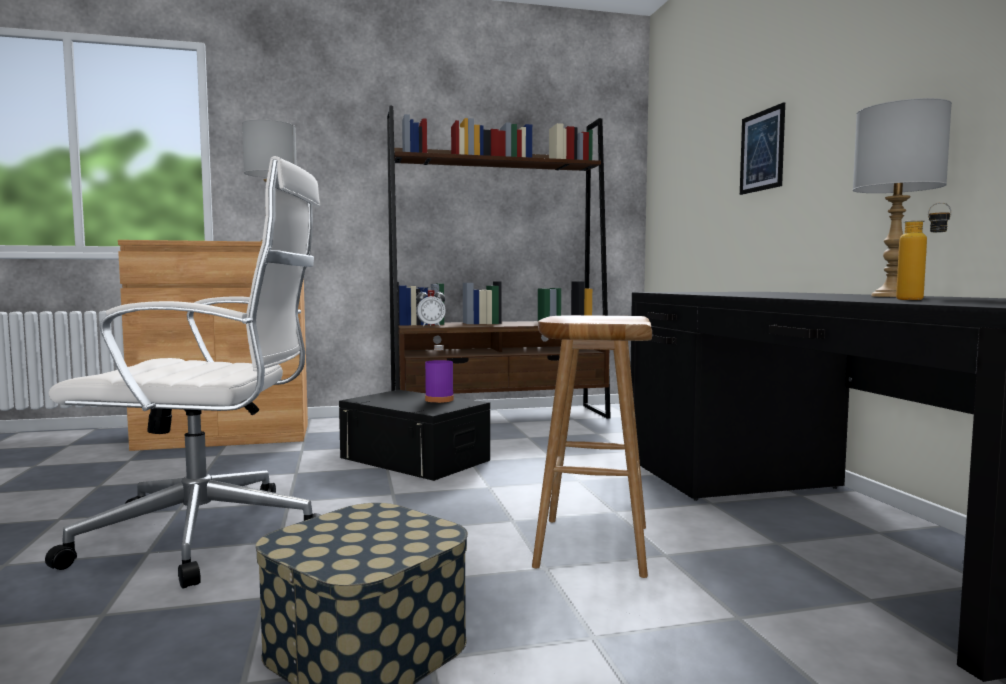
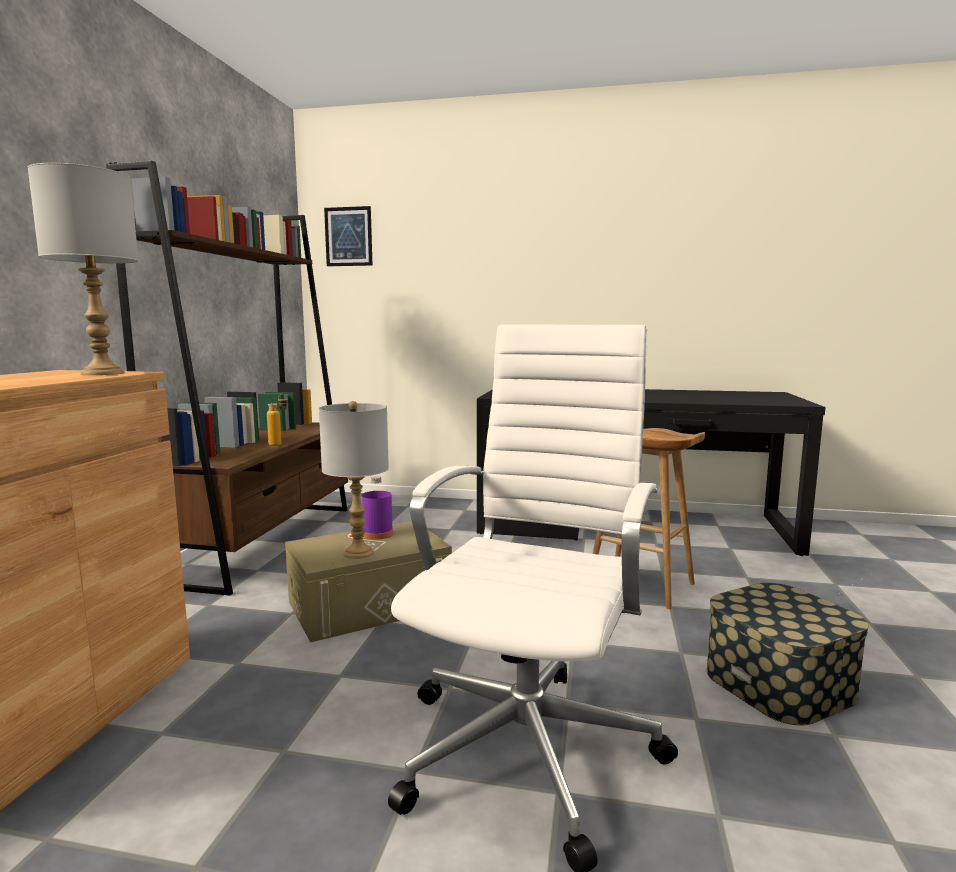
camera: 65 degrees left, 5 degrees up
(414, 459) = (369, 605): black storage box -> beige storage box
(431, 326) = (233, 458): alarm clock -> none
(762, 151) = (486, 281): picture -> picture (348, 236)
(891, 296) = (655, 392): grey table lamp -> grey table lamp (358, 553)
(920, 299) = (720, 398): bottle -> bottle (279, 444)

